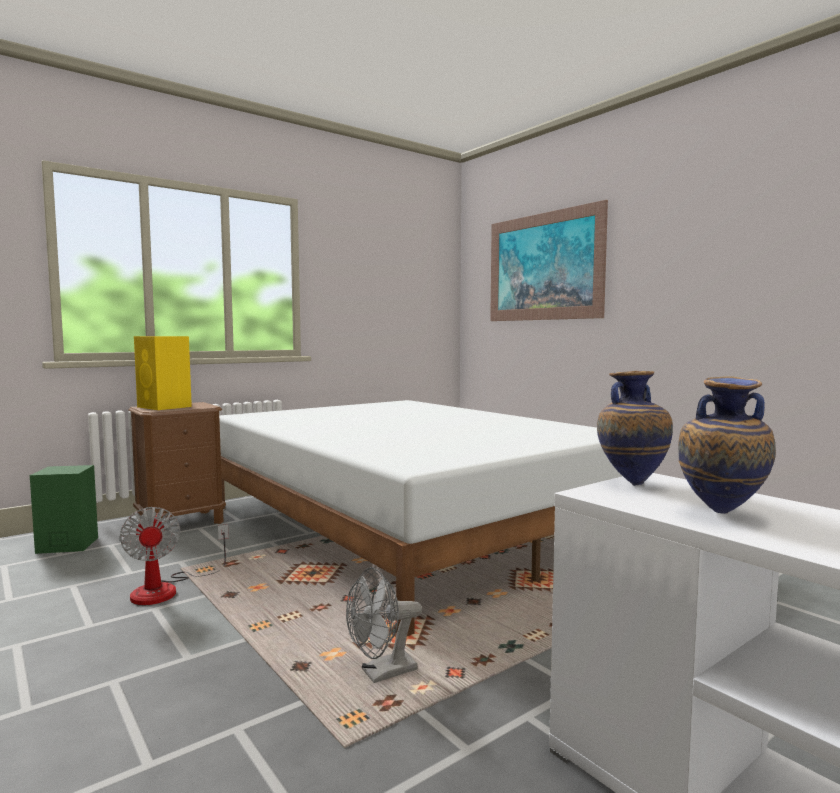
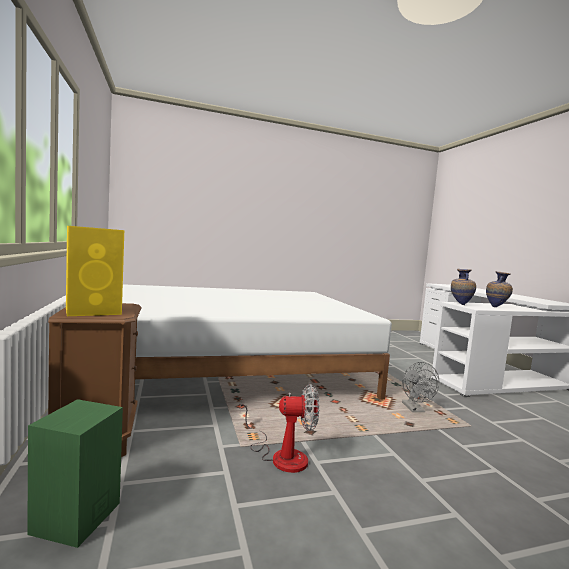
camera: 70 degrees left, 0 degrees up
(543, 267) = (197, 194): picture -> none

